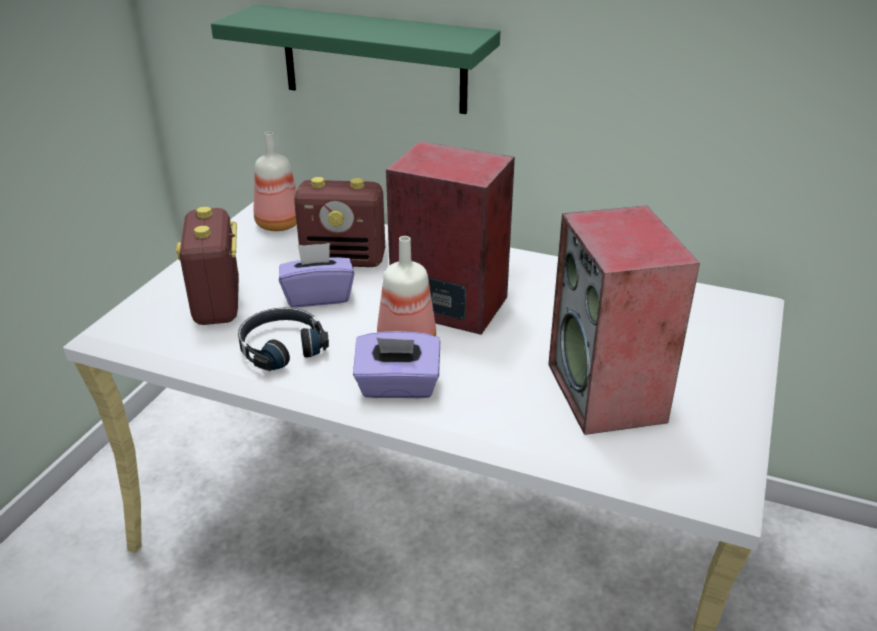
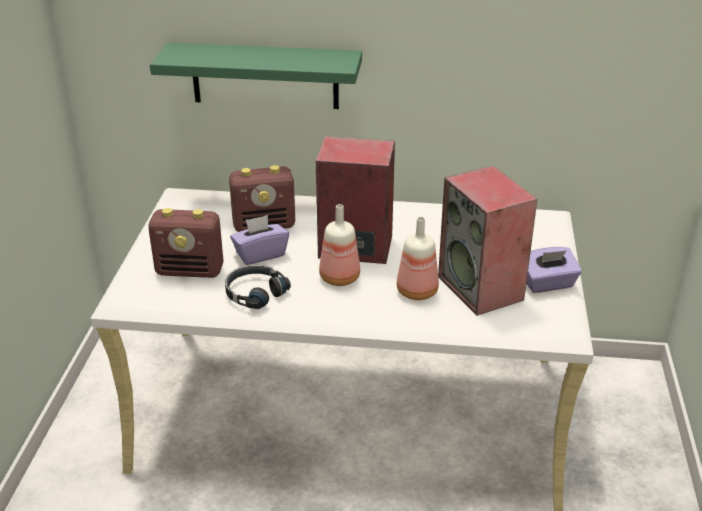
camera: 15 degrees left, 0 degrees up
(218, 304) = (190, 271): radio -> radio turned 60 degrees counterclockwise
(279, 225) = (200, 206): bottle -> bottle (417, 292)
(398, 387) = (347, 306): purple tissue box -> purple tissue box (547, 284)

